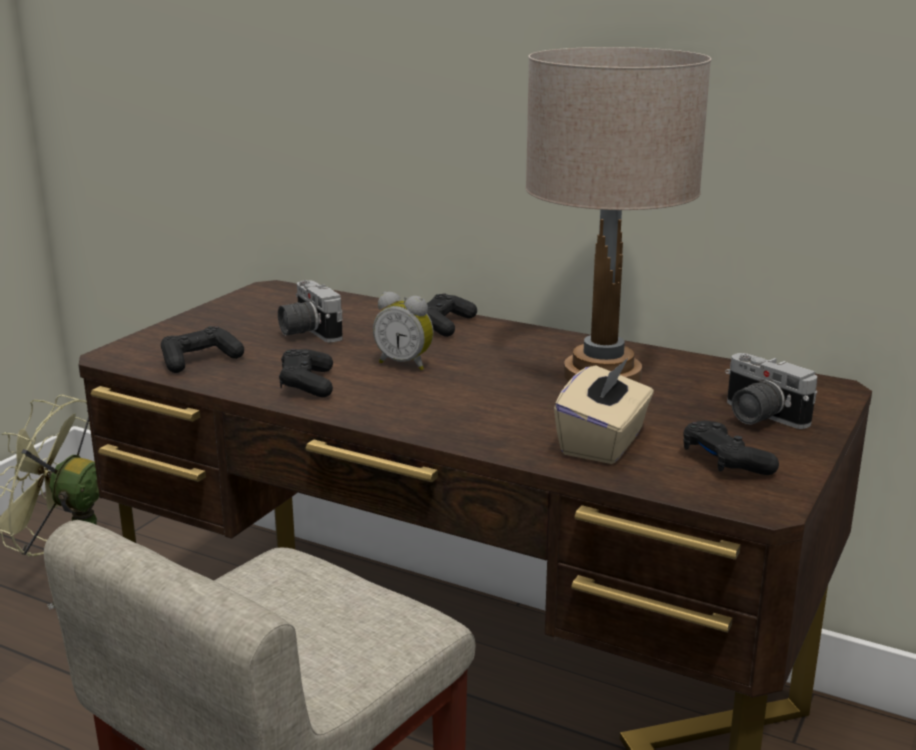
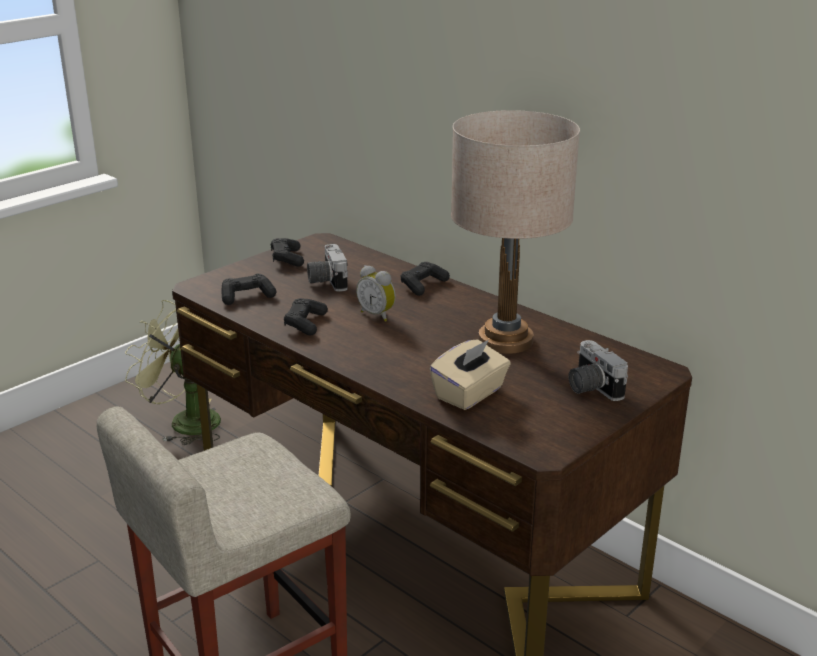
camera: 15 degrees right, 5 degrees up
(725, 461) = (541, 418): black game controller -> black game controller (287, 259)

